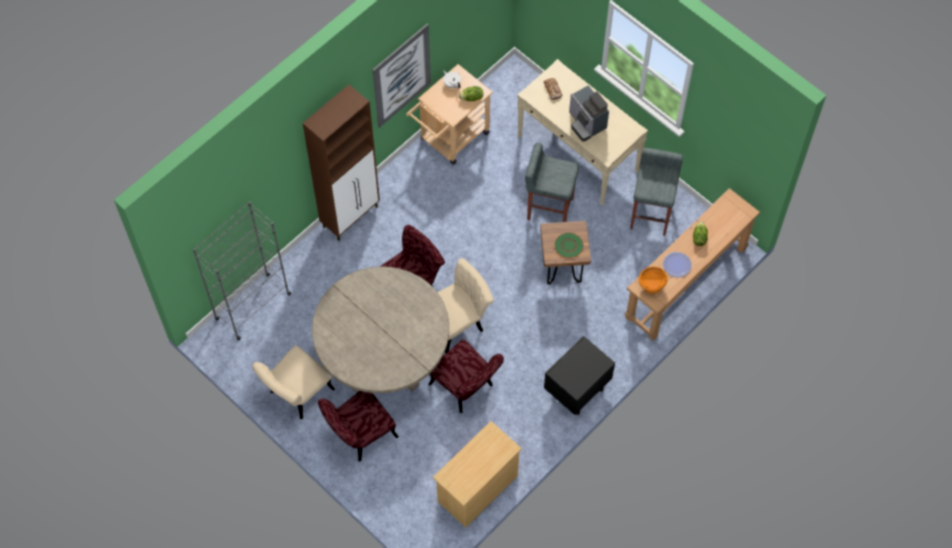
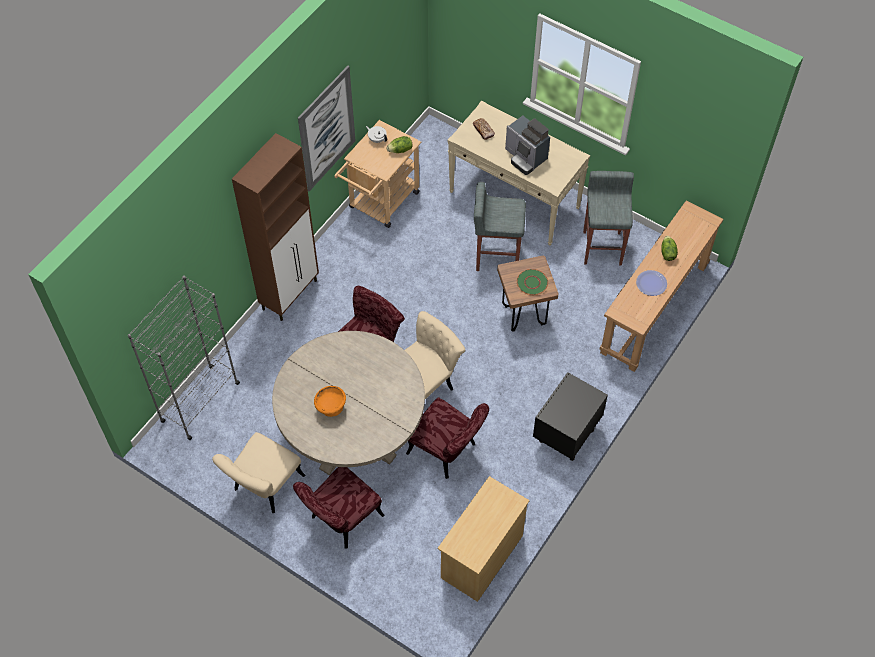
camera: 10 degrees left, 5 degrees down
(651, 285) = (629, 308): orange bowl -> orange bowl (330, 408)

